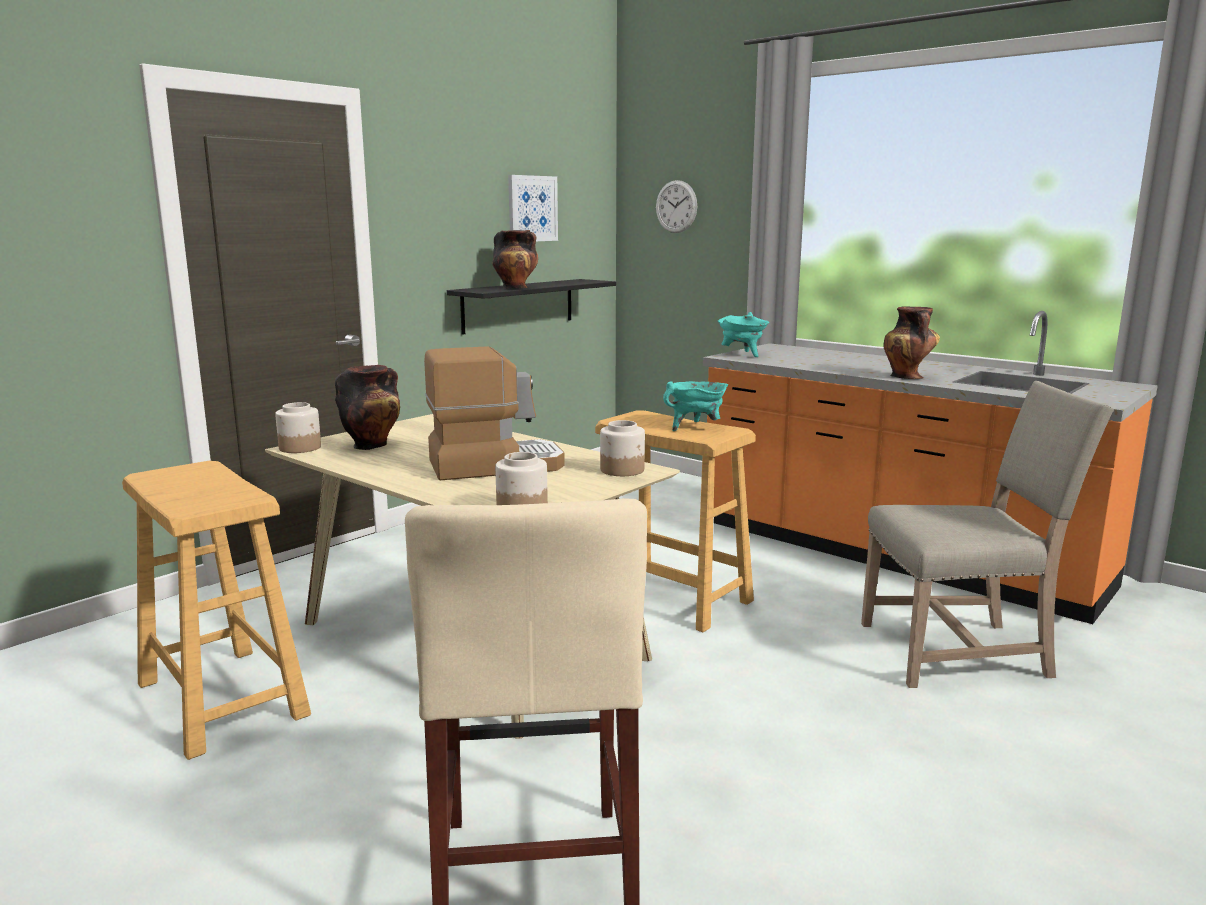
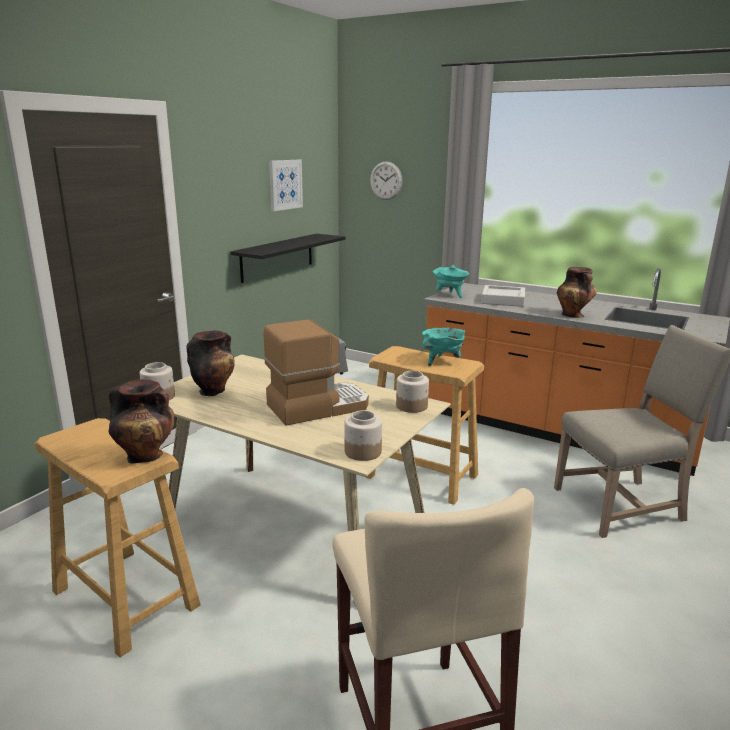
camera: 10 degrees left, 5 degrees up
(516, 288) = (281, 247): vase -> vase (147, 456)
(816, 360) = (503, 300): none -> grey tray

